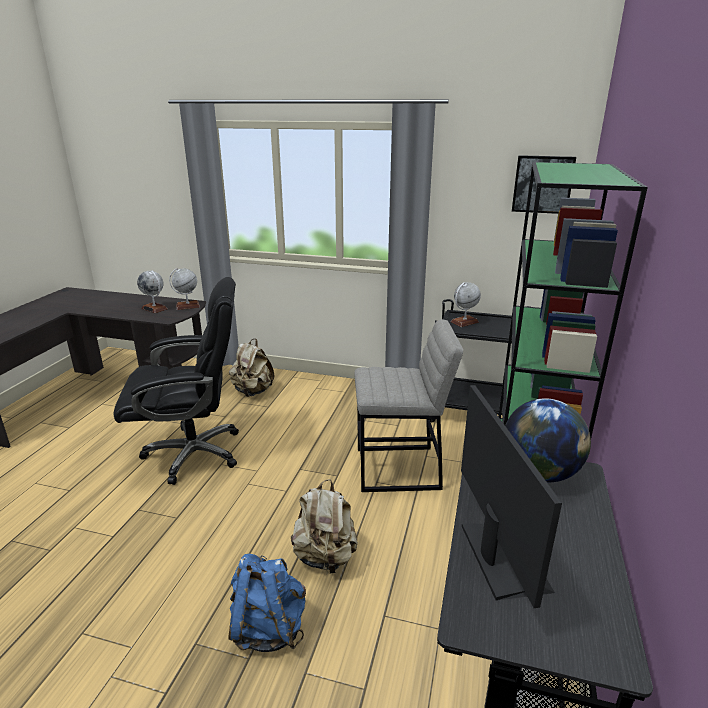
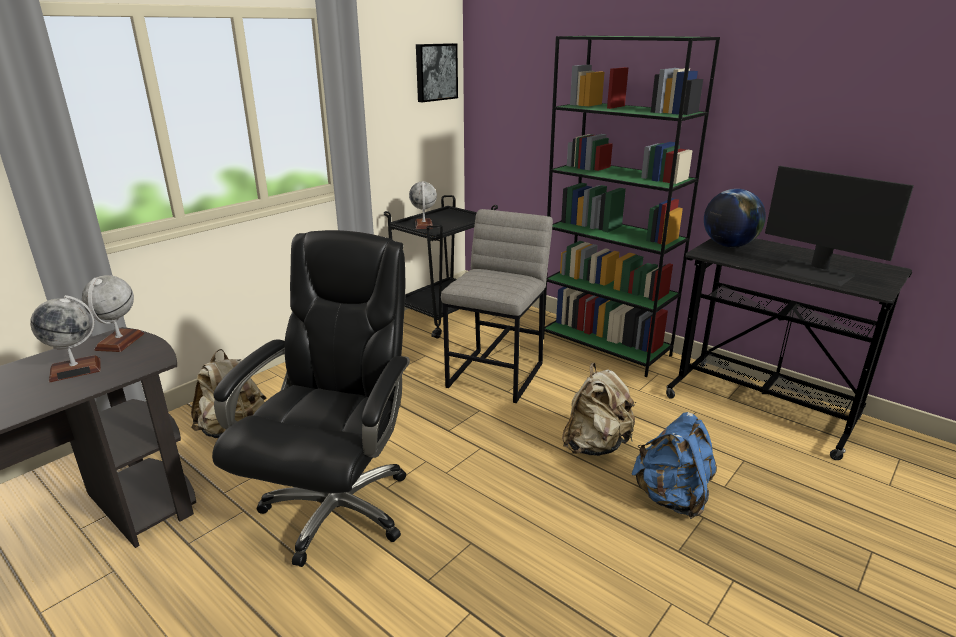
camera: 65 degrees left, 0 degrees up
(501, 557) = (815, 272): monitor -> monitor turned 150 degrees counterclockwise

